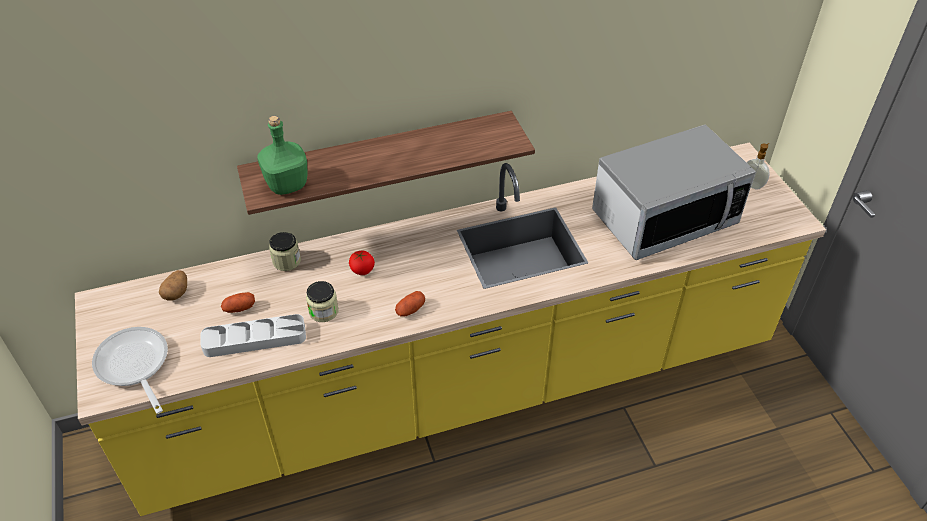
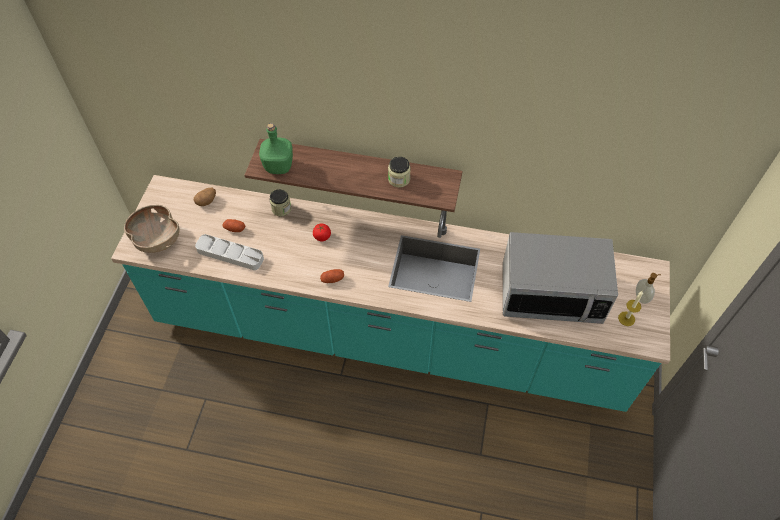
camera: 30 degrees right, 10 degrees up
(134, 366) = (157, 239): frying pan -> brown bowl
(323, 311) = (280, 255): jar -> jar (399, 179)
(463, 389) = (390, 336): yellow counter -> turquoise counter
(755, 210) = (626, 318): none -> candle

